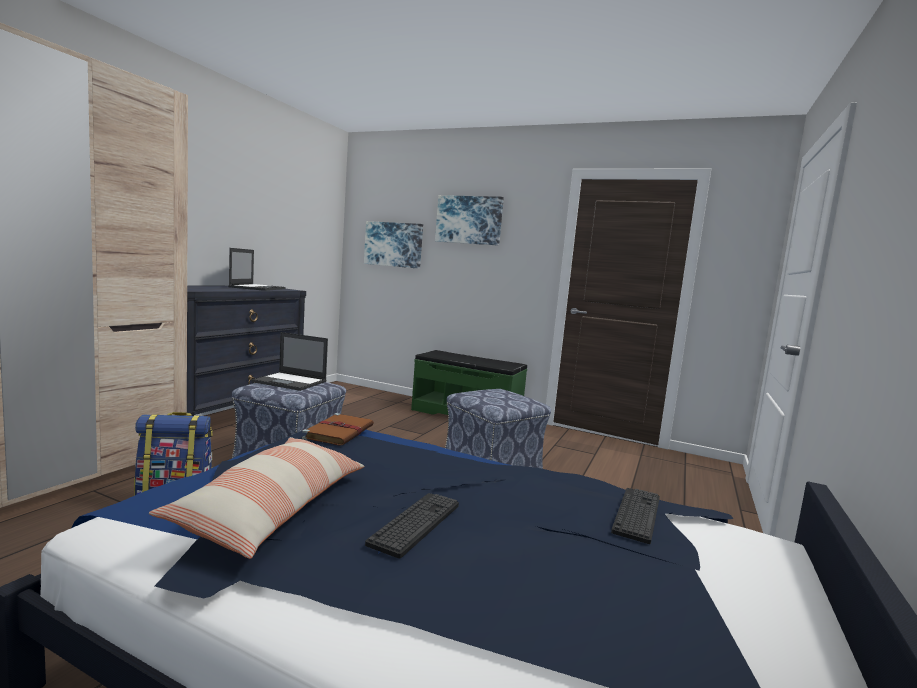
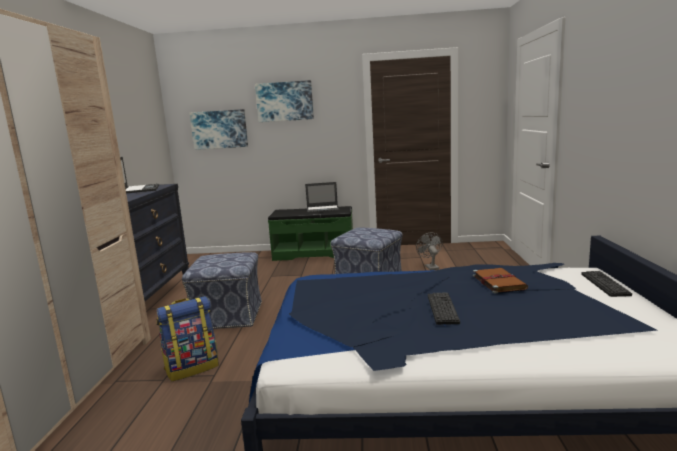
camera: 20 degrees left, 5 degrees up
(274, 509) = (366, 325): pillow -> none
(290, 382) = (219, 258): laptop -> laptop (323, 209)
(339, 432) = (320, 279): brown book -> brown book (498, 282)
(595, 470) = (430, 267): none -> grey fan
(637, 514) = (527, 274): keyboard -> keyboard (605, 284)

